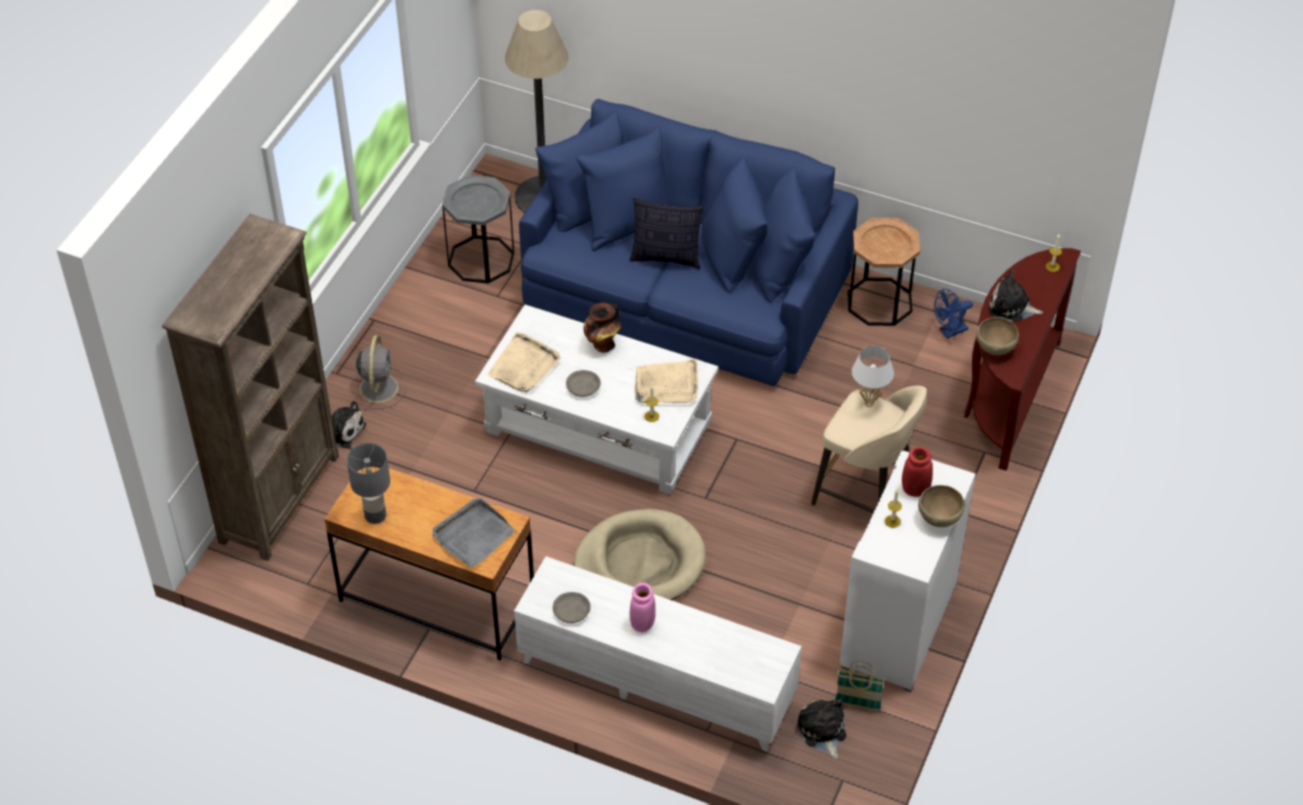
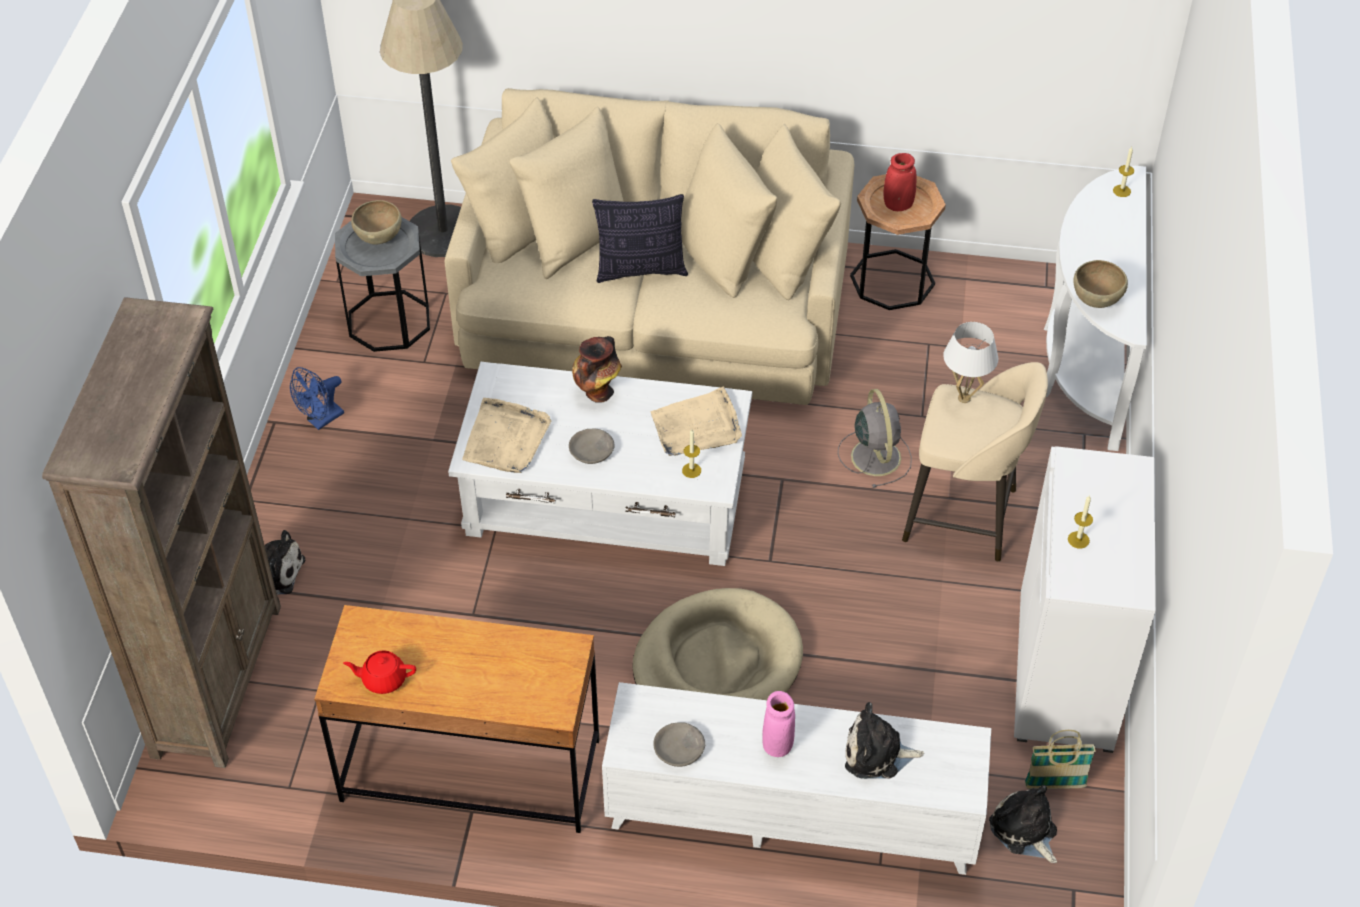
camera: 15 degrees left, 0 degrees up
(374, 516) = (383, 679): grey table lamp -> red teapot
(379, 387) = (307, 505): grey fan -> grey fan (875, 455)
(473, 535) = (526, 677): grey tray -> none
(685, 289) = (654, 309): blue sofa -> beige sofa
(915, 490) = (1089, 493): red vase -> red vase (898, 205)
(939, 519) = (1134, 524): brown bowl -> brown bowl (379, 238)
(950, 332) = (987, 299): blue fan -> blue fan (321, 420)
(1007, 397) = (1084, 363): brown console table -> white console table
(1011, 307) = (1094, 247): plush toy -> plush toy (877, 754)

